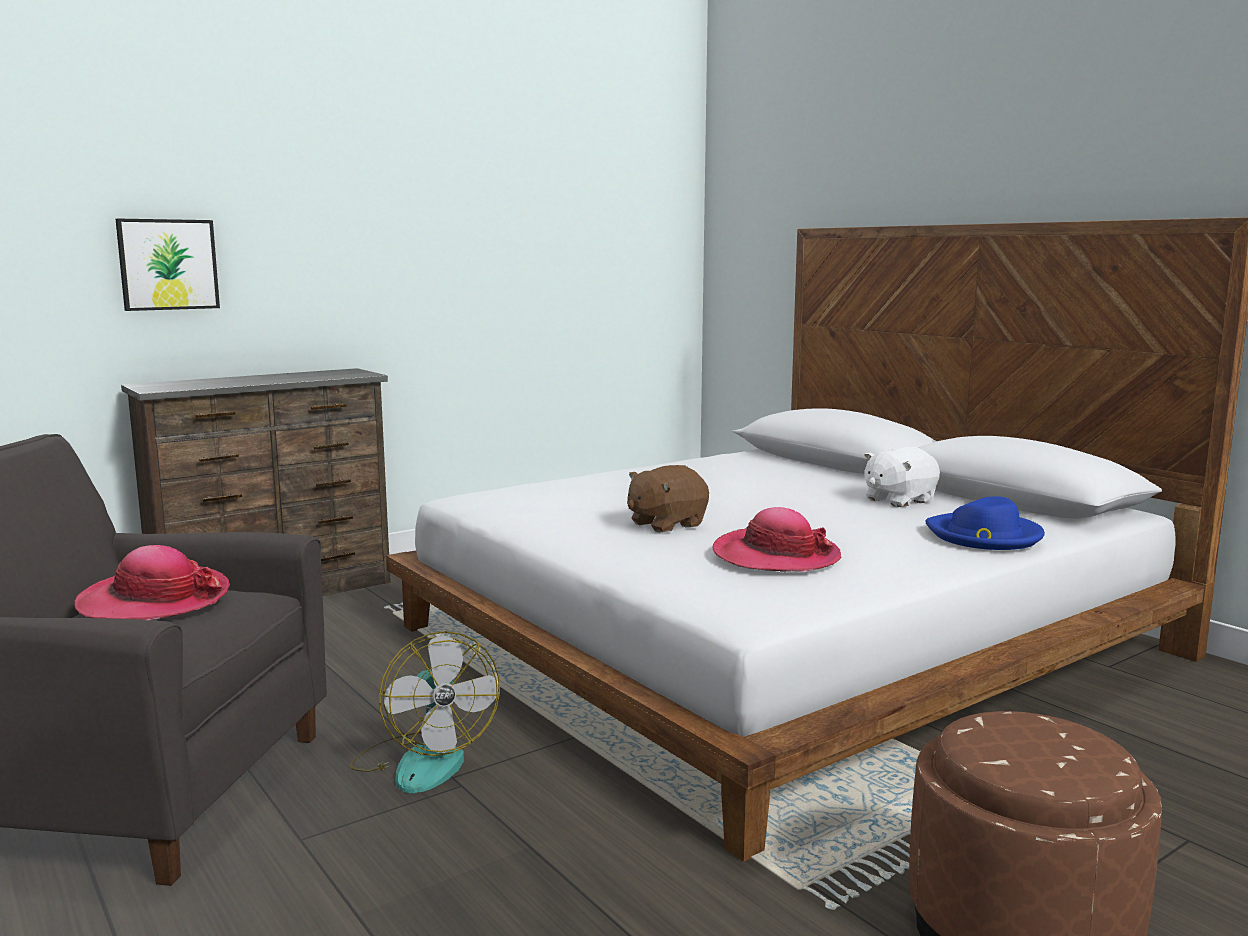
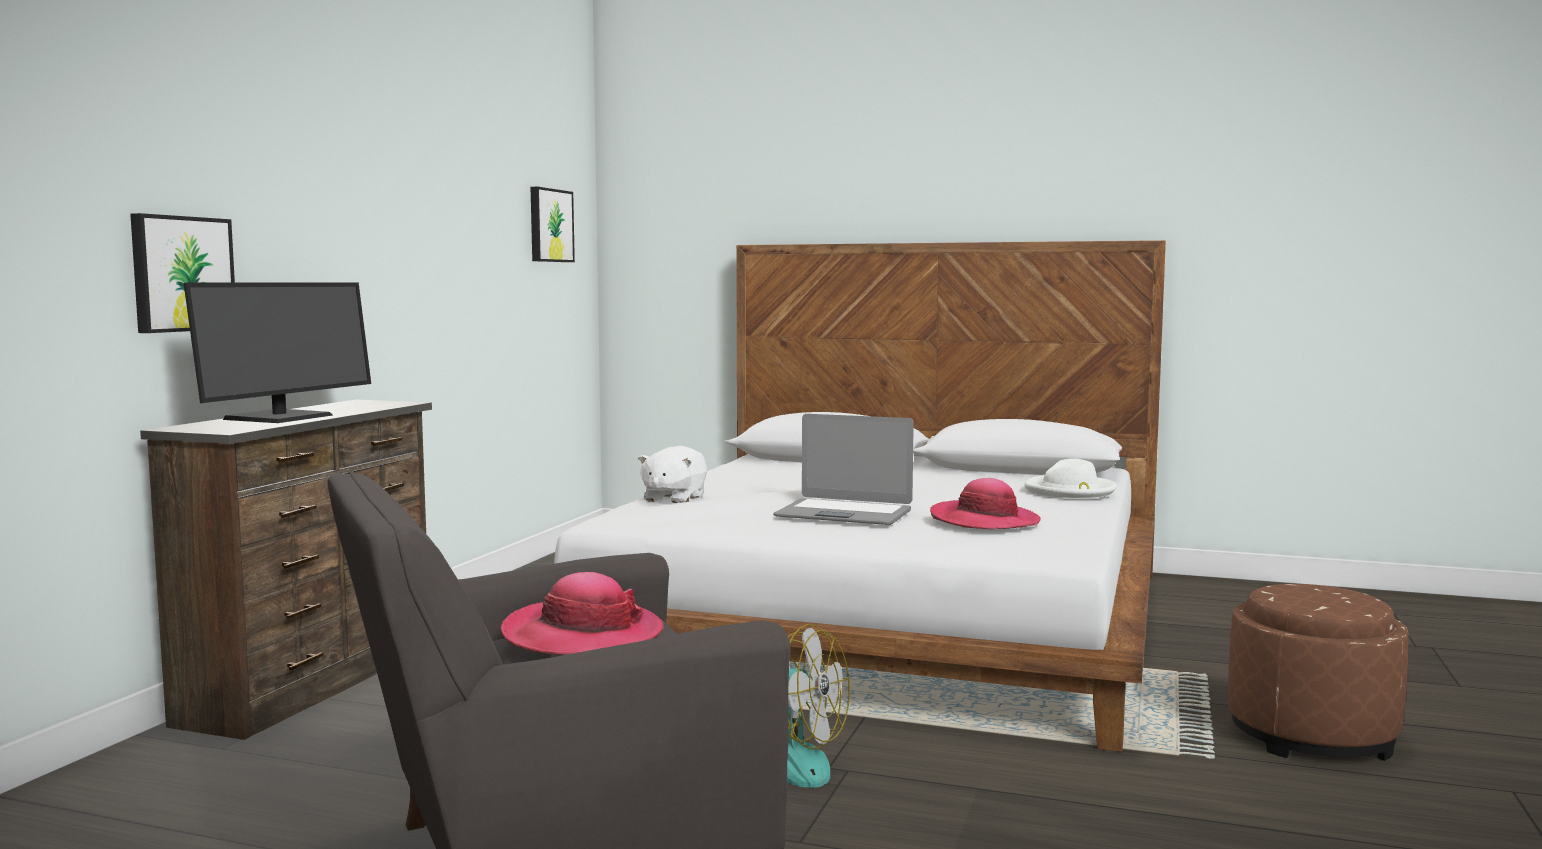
camera: 35 degrees left, 5 degrees down
(234, 381) = (281, 417): none -> monitor
(628, 212) = (549, 225): none -> picture
(666, 524) = (844, 514): brown plush toy -> laptop
(898, 500) = (953, 478): white plush toy -> white plush toy (673, 498)
(984, 536) = (1070, 491): blue hat -> white hat

